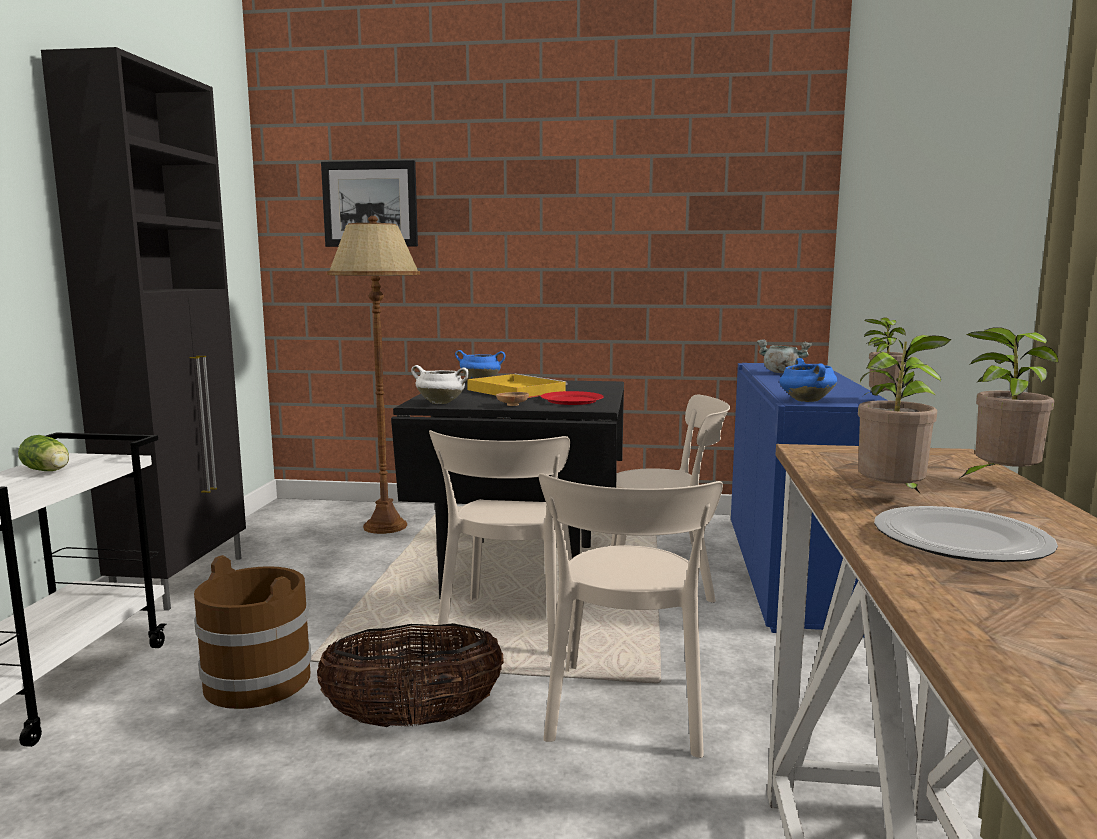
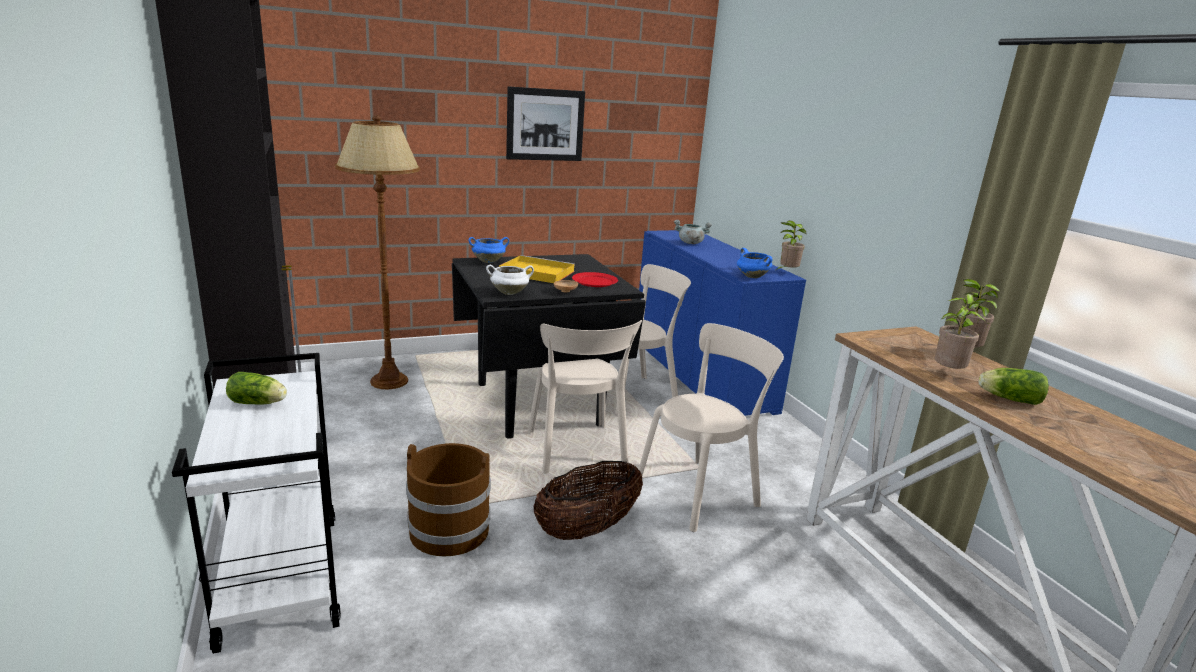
camera: 30 degrees left, 10 degrees up
(370, 204) = (340, 92): picture -> picture (545, 124)
(626, 714) = (701, 492): beige chair -> beige chair turned 105 degrees counterclockwise
(961, 541) = (1007, 398): plate -> lettuce

